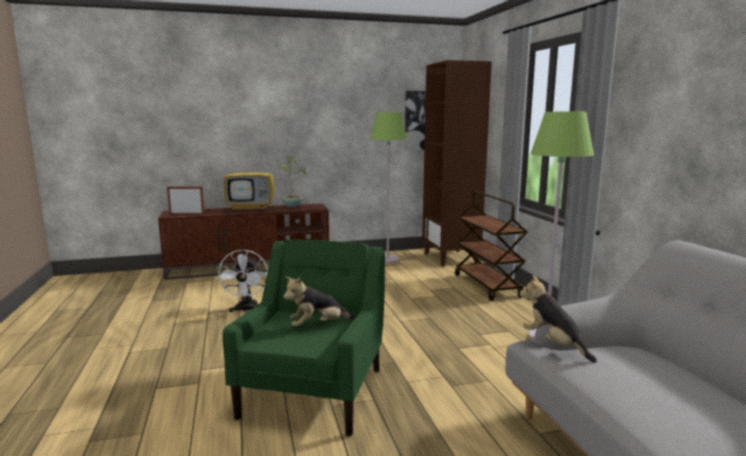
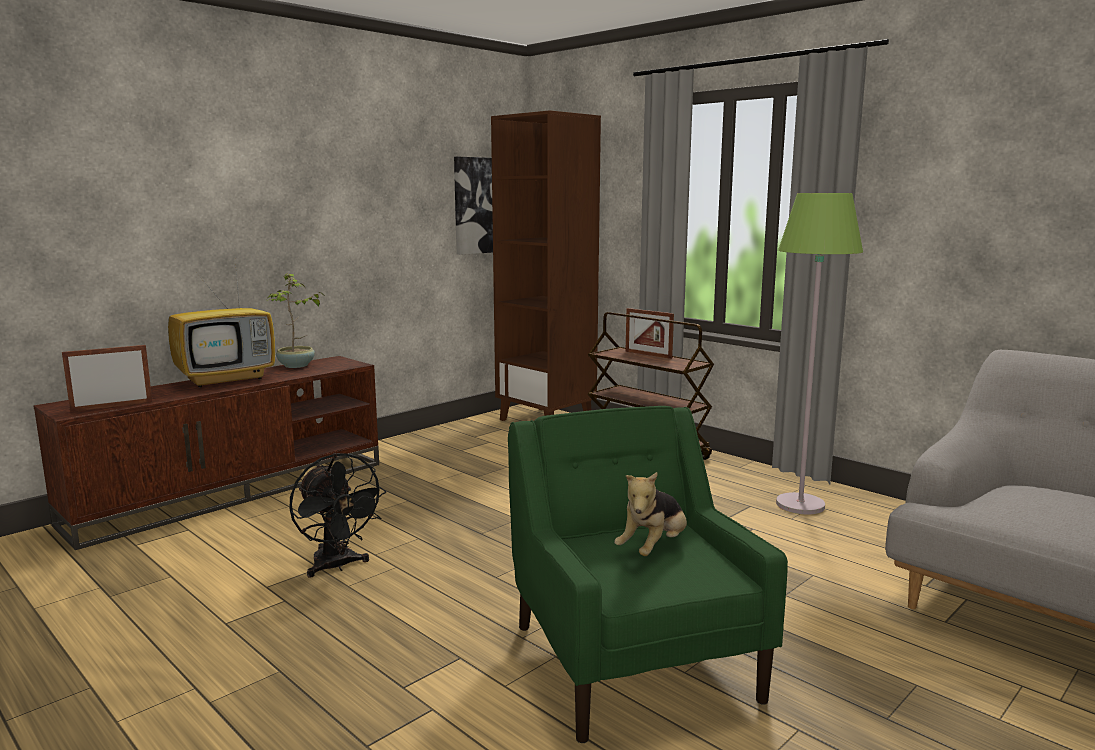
camera: 30 degrees left, 0 degrees up
(246, 310) = (337, 566): white fan -> black fan
(387, 260) = (458, 438): green floor lamp -> none
(495, 221) = (648, 354): none -> picture frame
(553, 344) = (960, 499): plush toy -> none

